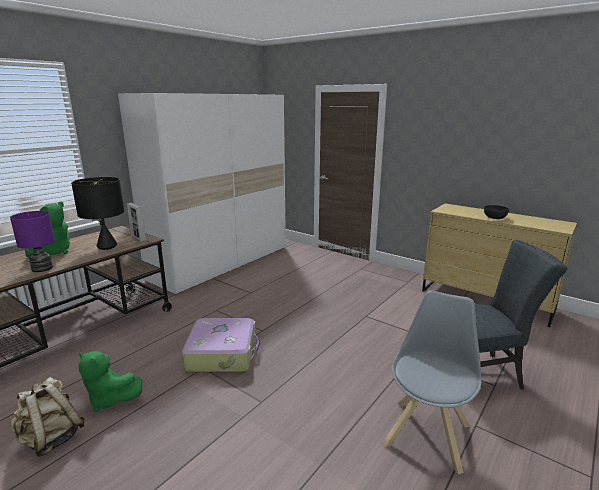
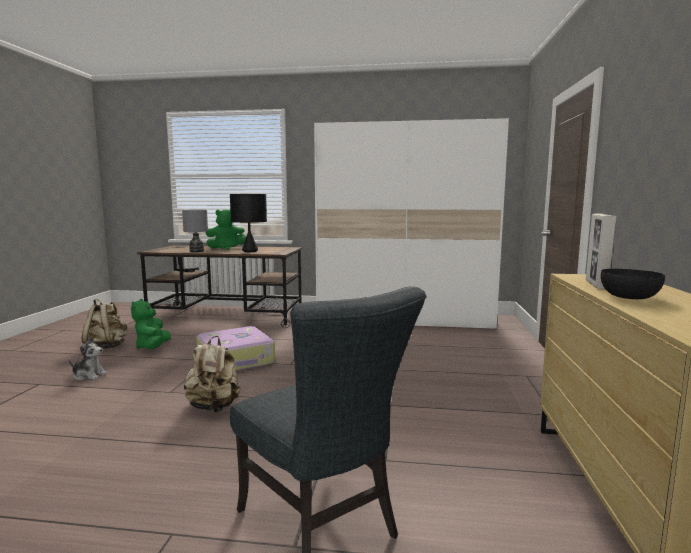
camera: 60 degrees right, 10 degrees down
(42, 268) = (196, 251): purple table lamp -> grey table lamp
(138, 238) = (278, 252): picture frame -> picture frame (596, 285)
(151, 459) = (89, 375): none -> plush toy
(315, 382) = (214, 407): none -> beige backpack
(428, 432) = (145, 492): grey chair -> none

